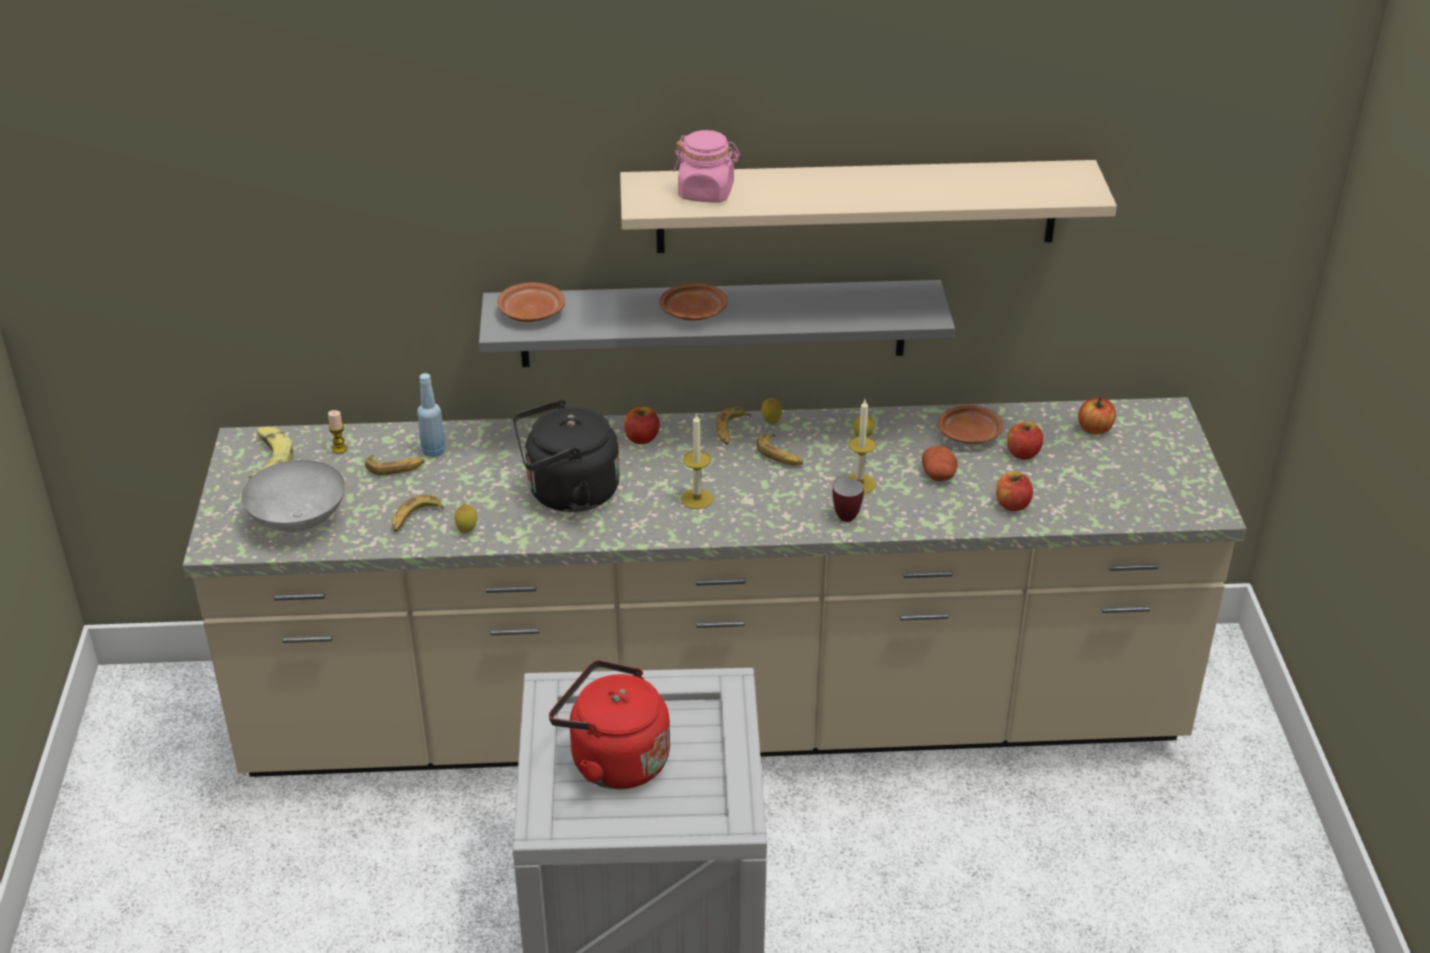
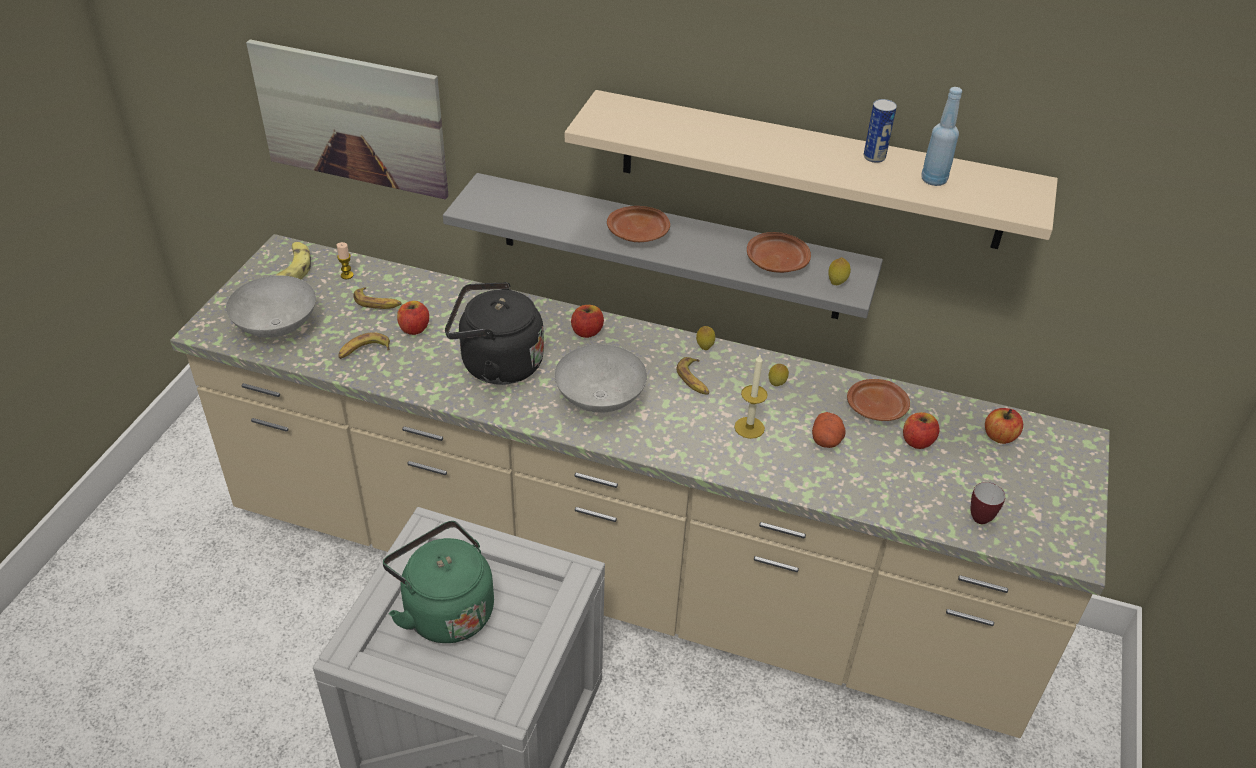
camera: 20 degrees right, 5 degrees up
(324, 266) = (351, 119): none -> picture
(433, 451) = (416, 297): blue bottle -> blue bottle (933, 180)
(467, 530) = (396, 374): lemon -> lemon (837, 283)
(531, 312) = (502, 199): brown plate -> brown plate (776, 262)
(613, 760) = (445, 610): red kettle -> green kettle
(697, 499) = (599, 400): candle -> grey bowl
(706, 192) = (656, 125): pink jar -> none
(730, 430) = (665, 345): banana -> none
(844, 514) = (719, 453): mug -> mug (978, 515)
(927, 177) = (874, 157): none -> can
(1012, 504) = (880, 490): apple -> apple (414, 328)

